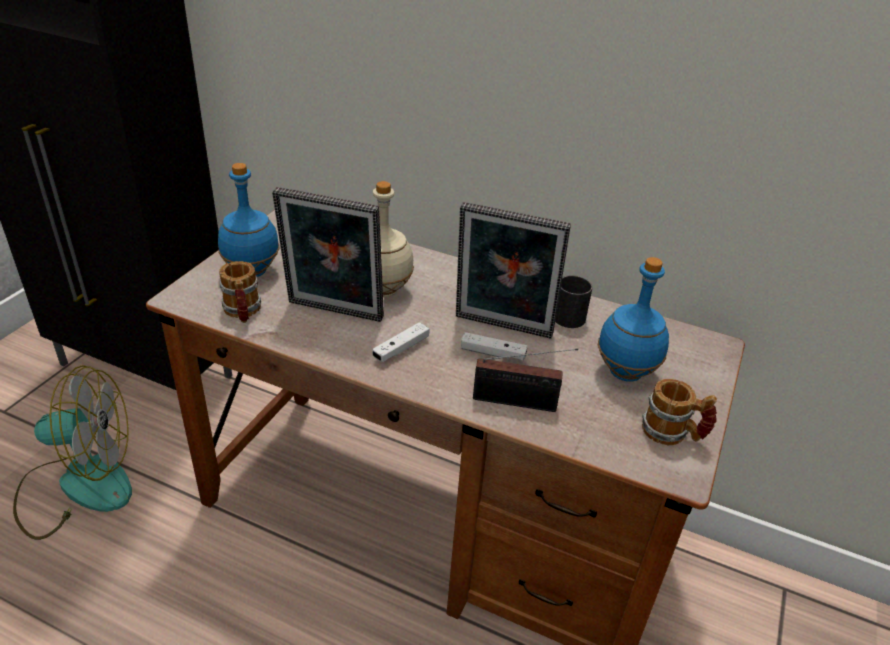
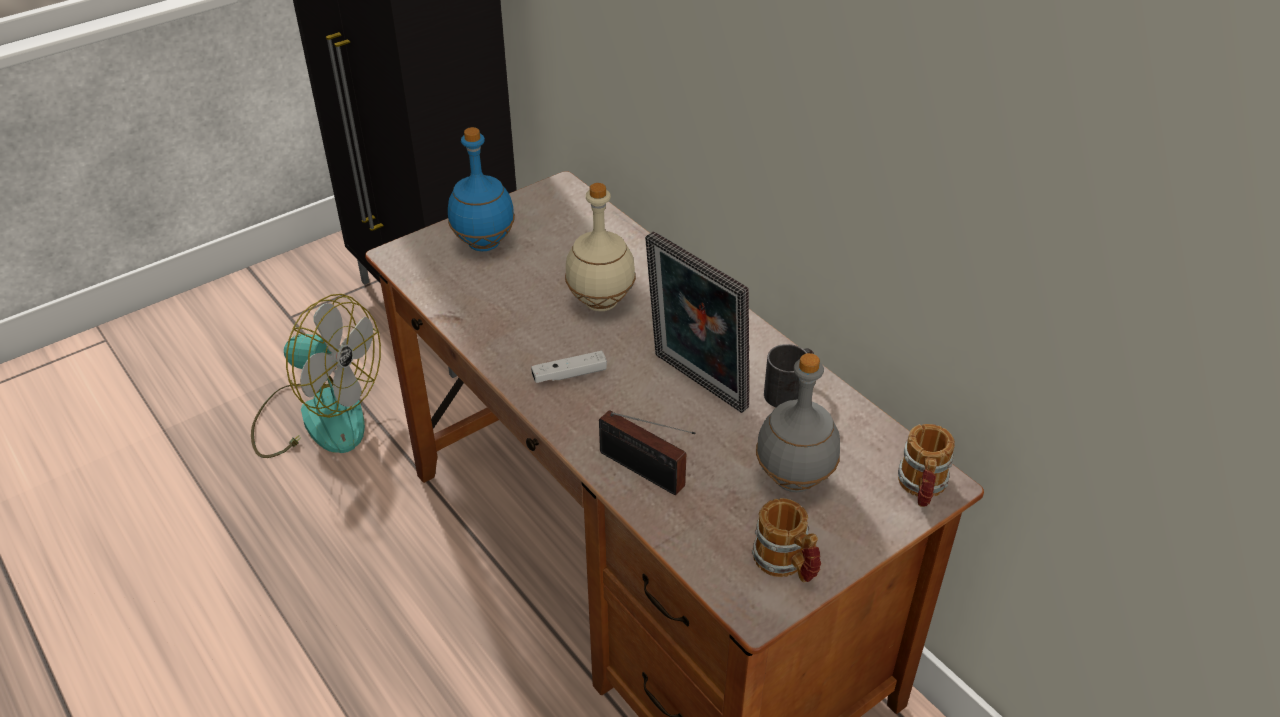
camera: 30 degrees right, 5 degrees up
(242, 312) = (445, 288): mug -> mug (921, 488)
(333, 313) = (531, 314): picture frame -> none
(493, 353) = (662, 409): white game controller -> none
(624, 372) = (793, 478): blue bottle -> grey bottle

